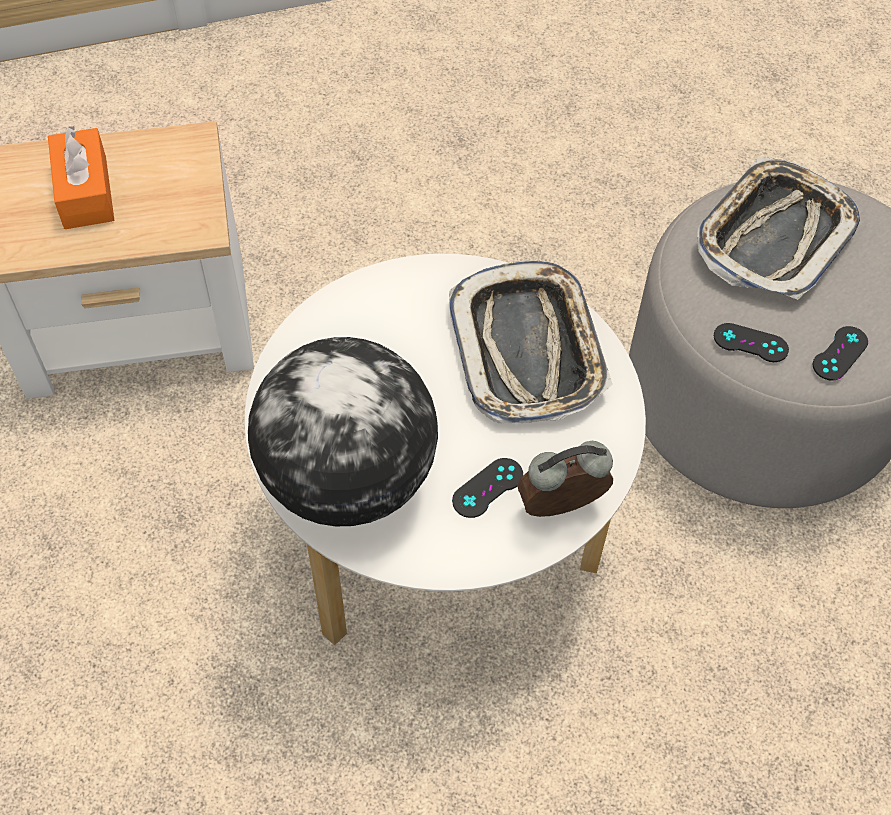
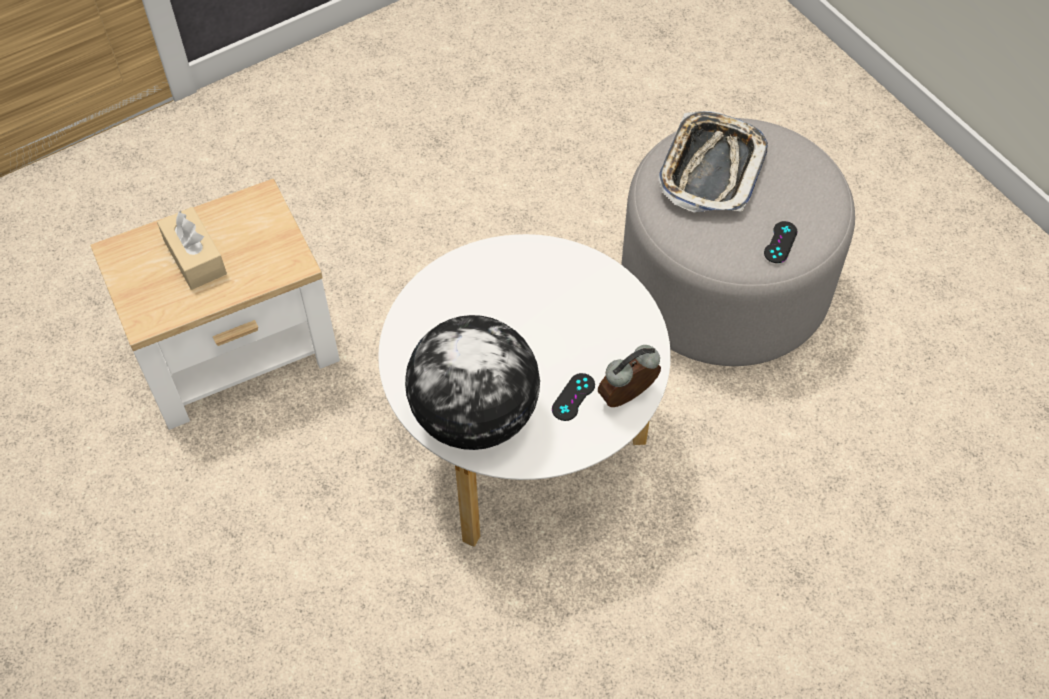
camera: 15 degrees left, 0 degrees up
(85, 192) = (195, 257): orange tissue box -> beige tissue box
(528, 349) = (568, 294): tray -> none
(750, 343) = (718, 250): black game controller -> none

